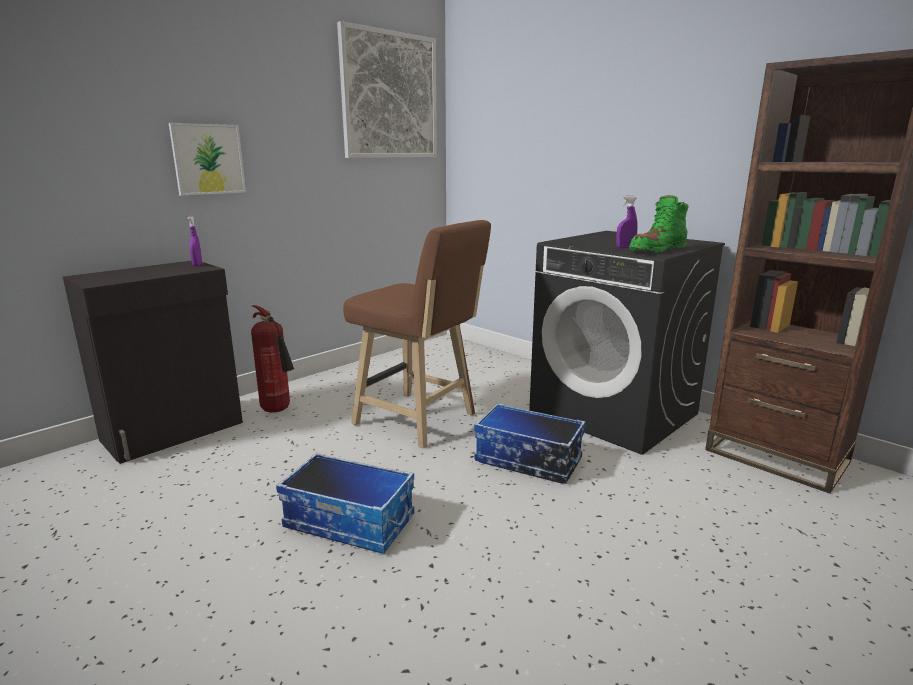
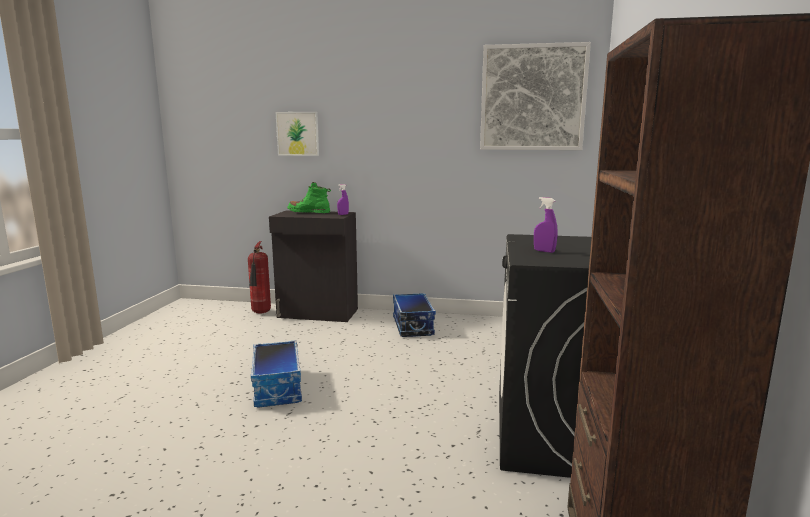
camera: 55 degrees right, 5 degrees down
(208, 159) = (372, 149): picture -> picture (297, 133)
(278, 410) = (373, 323): fire extinguisher -> fire extinguisher (261, 313)
(420, 421) = (420, 363): brown stool -> none
(527, 461) = (416, 419): storage box -> storage box (412, 326)
(657, 250) = (554, 259): green boot -> green boot (309, 212)

